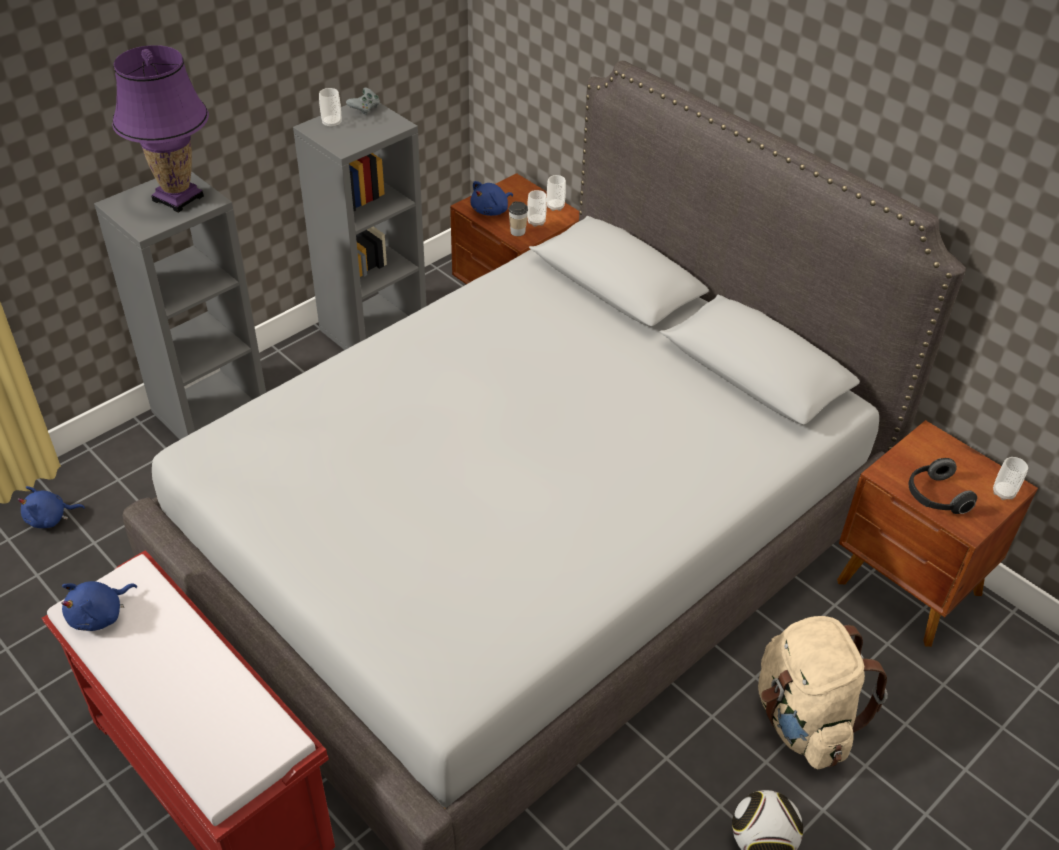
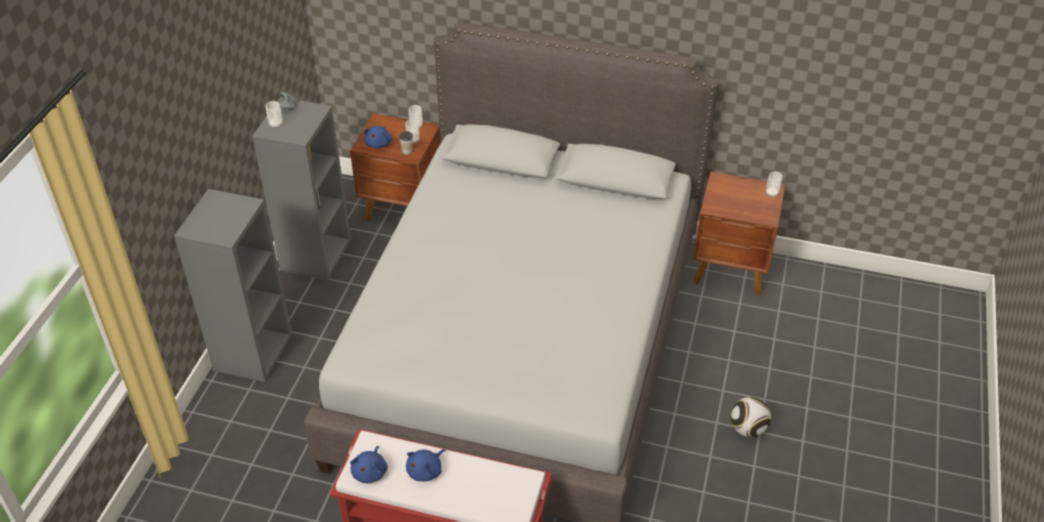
camera: 30 degrees left, 0 degrees up
(50, 518) = (207, 464): blue plush toy -> blue plush toy (426, 471)
(178, 198) = (227, 210): purple table lamp -> none
(803, 720) = (726, 361): beige backpack -> none
(935, 497) = (743, 210): headphones -> none

